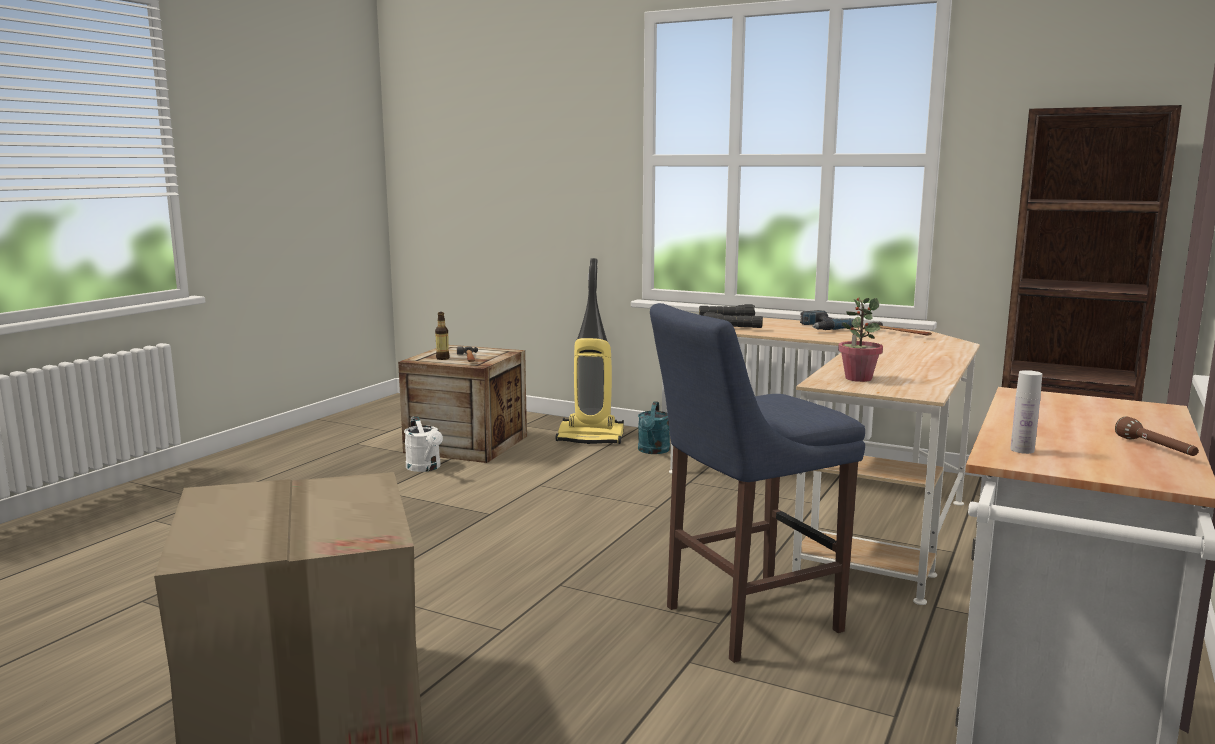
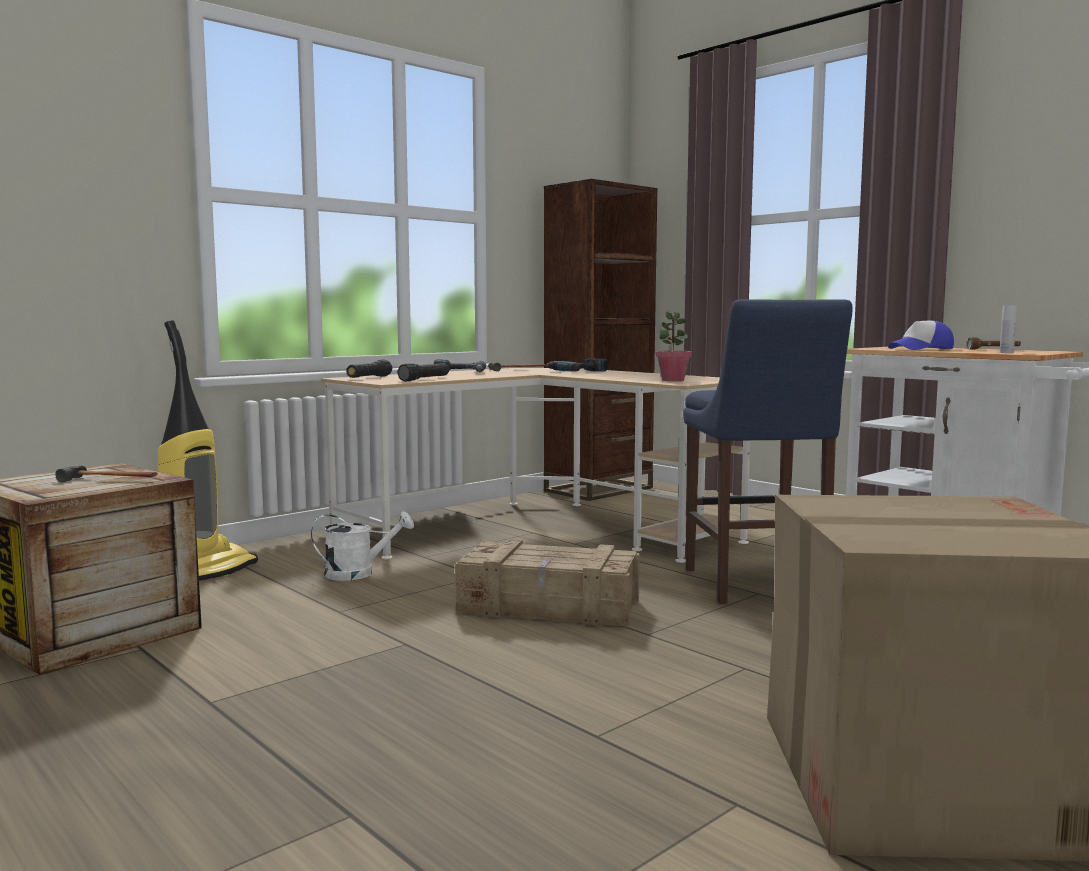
camera: 70 degrees left, 5 degrees down
(425, 468) = (153, 665): white watering can -> white watering can (358, 573)
(442, 358) = (72, 488): bottle -> none
(599, 542) = (550, 607): none -> crate
(653, 451) = (306, 555): turquoise watering can -> none
(919, 348) = (577, 371): none -> power drill
(1057, 415) = (921, 349): none -> cap

